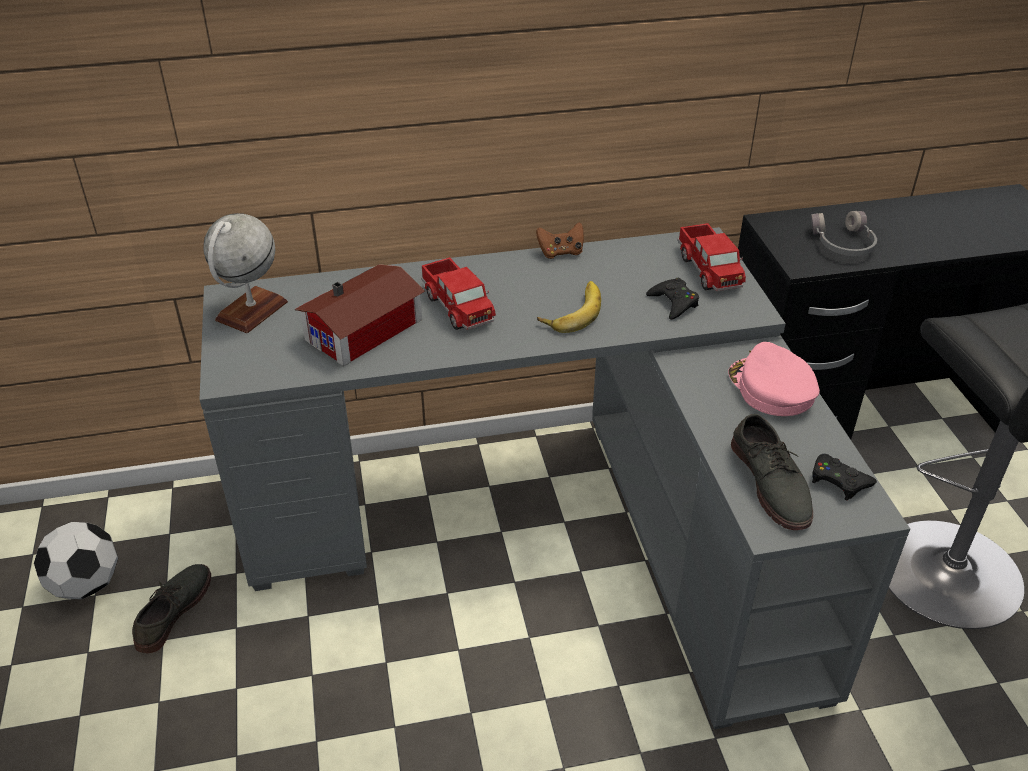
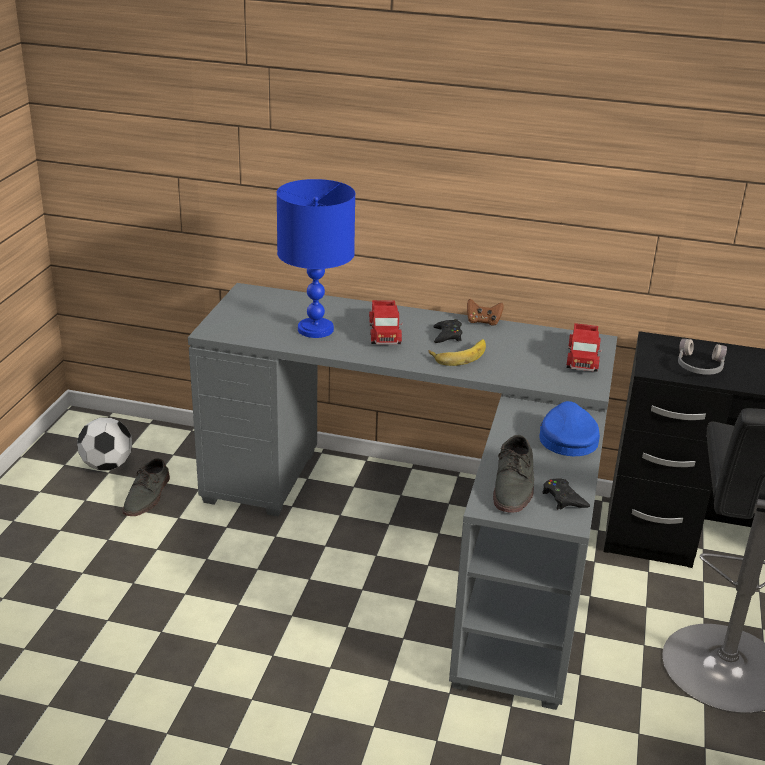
camera: 25 degrees right, 10 degrees down
(173, 610) = (147, 495): grey shoe -> grey shoe turned 150 degrees clockwise
(251, 311) = (254, 302): globe -> none
(368, 329) = (316, 329): toy house -> blue table lamp
(674, 303) = (536, 369): black game controller -> black game controller (447, 335)
(771, 388) = (567, 438): pink cap -> blue cap

